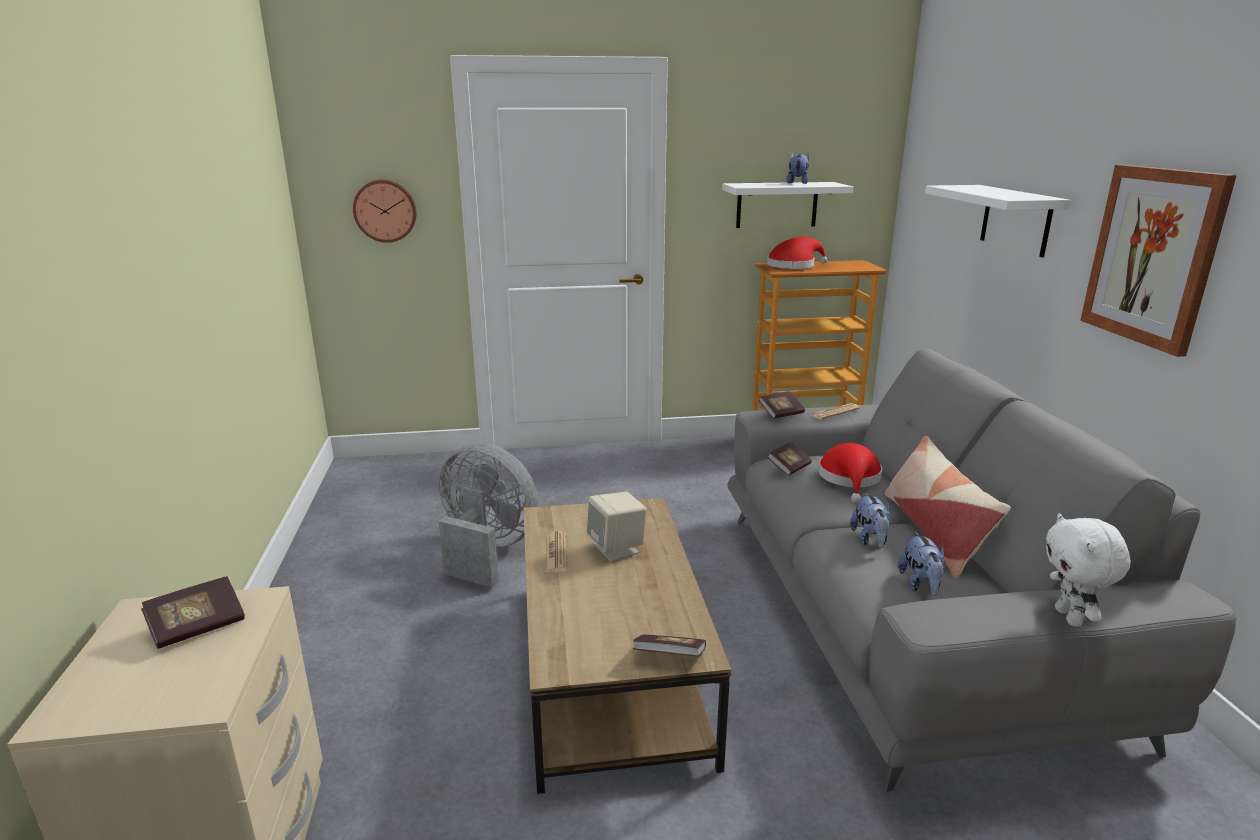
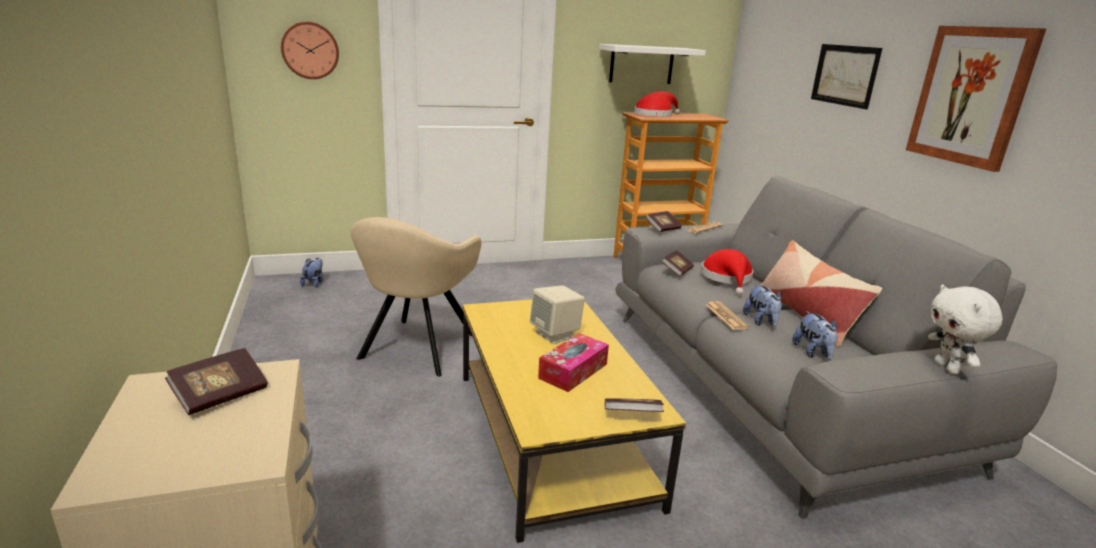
camera: 10 degrees left, 0 degrees up
(486, 551) = (417, 348): grey fan -> beige armchair
(556, 553) = (504, 338): newspaper -> newspaper (726, 316)
(612, 668) = (552, 437): brown coffee table -> yellow coffee table
(620, 597) = (573, 371): none -> tissue box
(797, 183) = (660, 46): plush toy -> plush toy (314, 283)
(1016, 220) = (845, 75): white shelf -> picture

